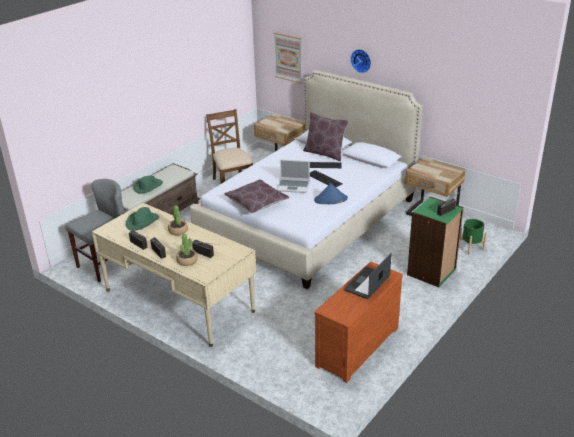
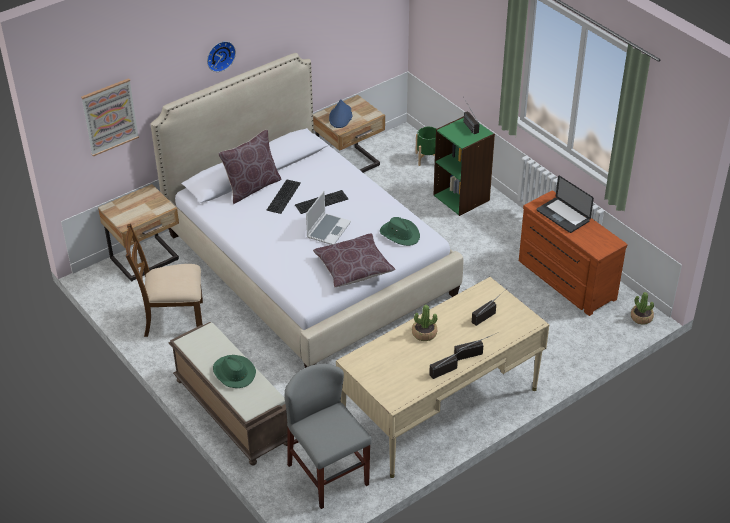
camera: 75 degrees left, 10 degrees up
(142, 222) = (389, 364): green hat -> green hat (400, 234)
(187, 261) = (495, 333): potted plant -> potted plant (641, 317)
(330, 199) = (374, 207): blue hat -> blue hat (340, 117)

